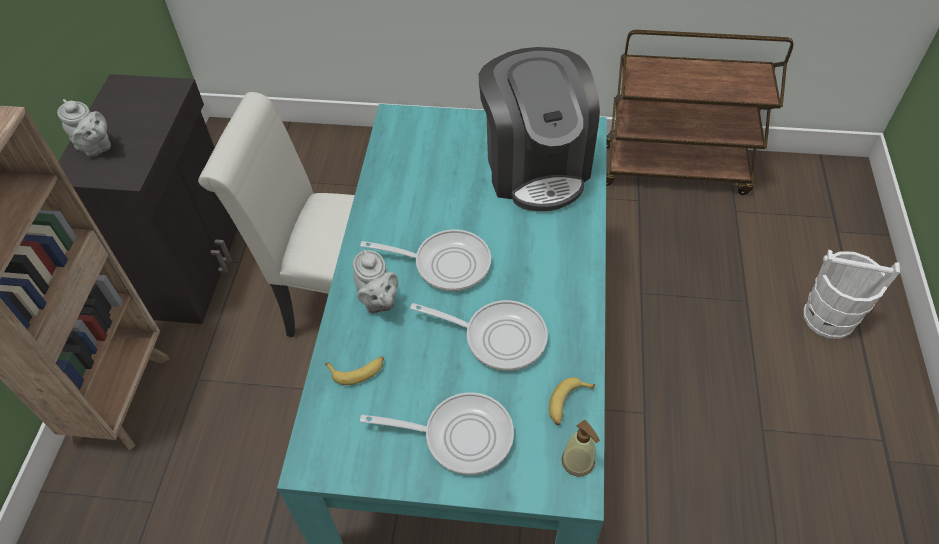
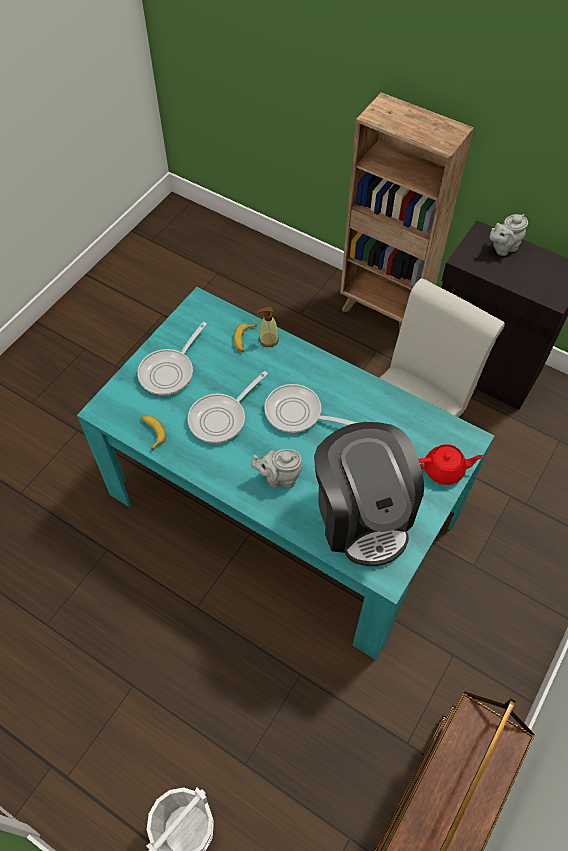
camera: 115 degrees right, 5 degrees up
(378, 301) = (289, 366): grey teapot -> grey teapot (279, 477)
(443, 125) = (444, 470): none -> red teapot
(445, 263) = (298, 414): frying pan -> frying pan turned 75 degrees clockwise
(535, 166) = (362, 514): coffee machine -> coffee machine turned 120 degrees counterclockwise
(578, 461) = (115, 419): soap dispenser -> soap dispenser (268, 339)

